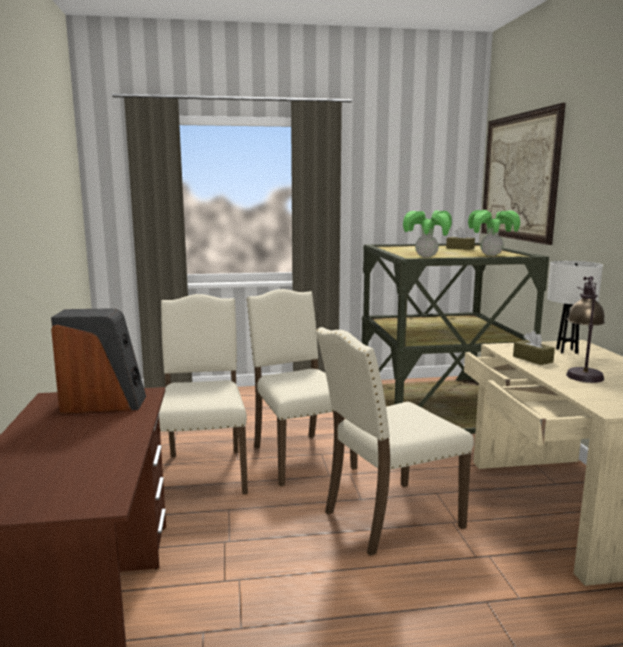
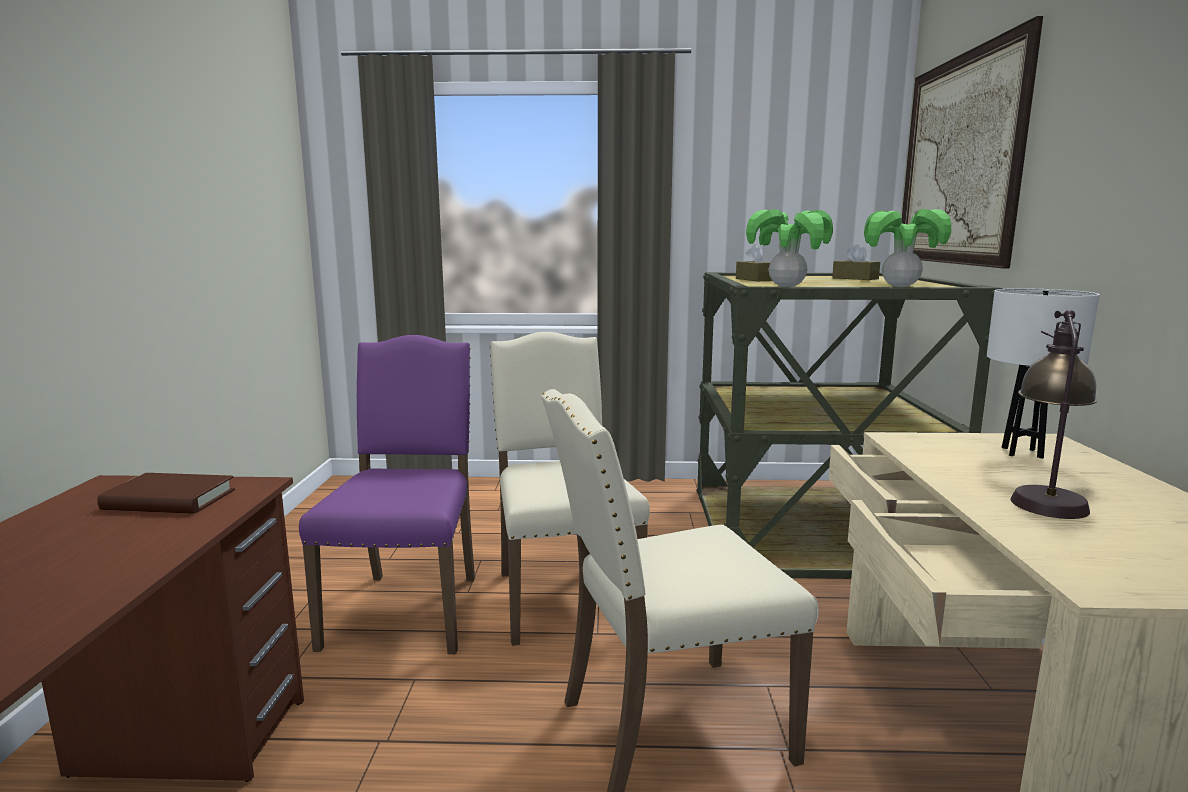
camera: 10 degrees right, 0 degrees up
(104, 403) = (169, 500): speaker -> brown book
(203, 472) = (408, 609): beige chair -> purple chair
(532, 359) = (951, 464): brown tissue box -> brown tissue box (755, 279)

